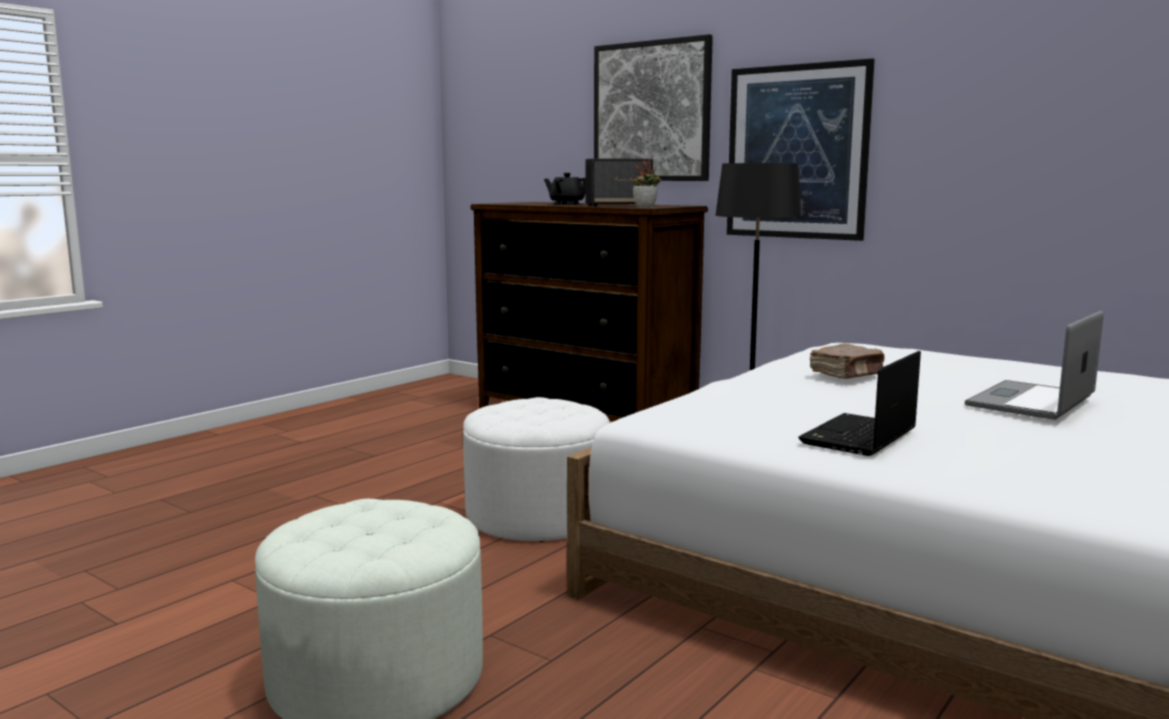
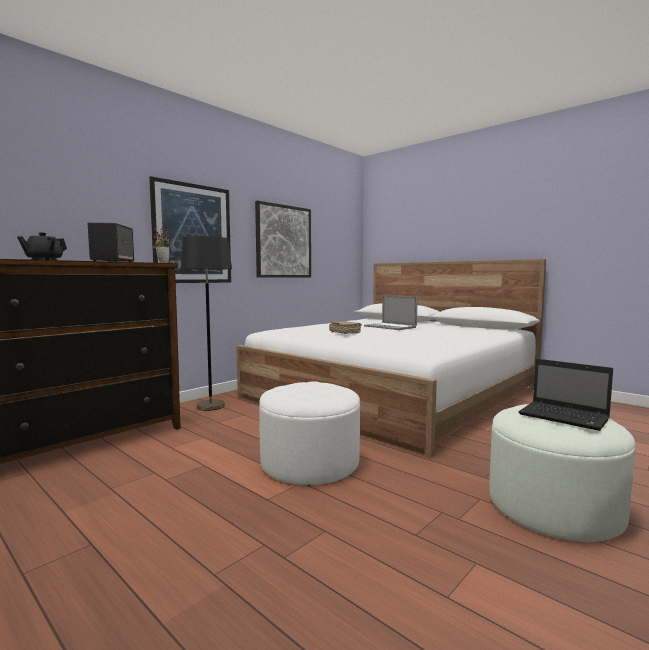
camera: 85 degrees left, 5 degrees down
(651, 112) = (81, 192): picture -> picture (283, 241)
(858, 437) = (446, 339): laptop -> laptop (565, 417)

